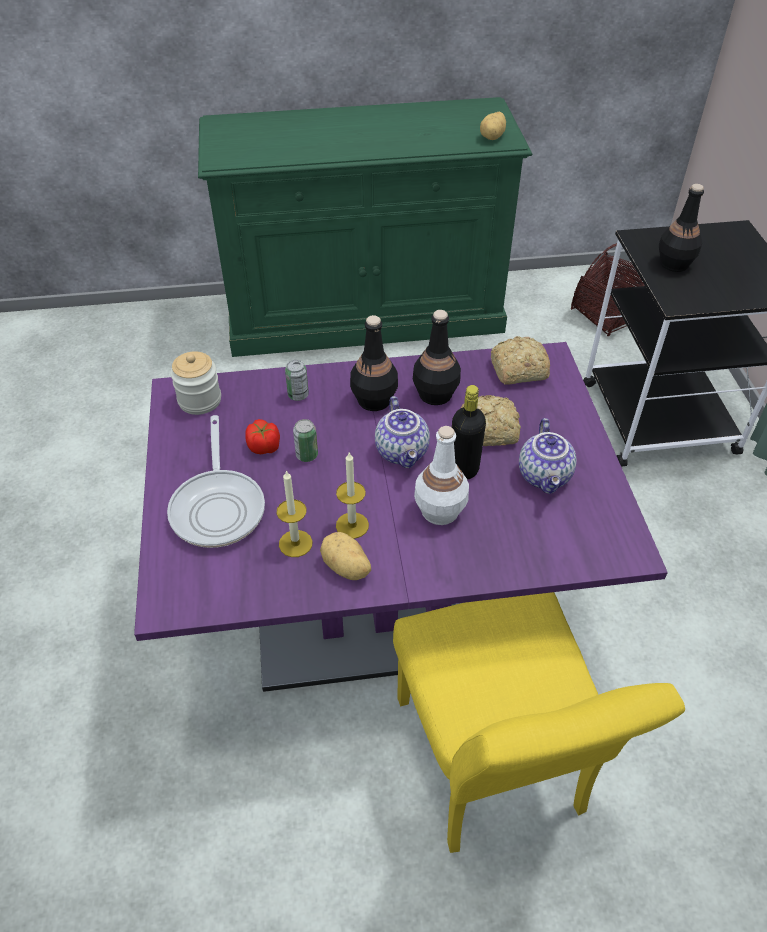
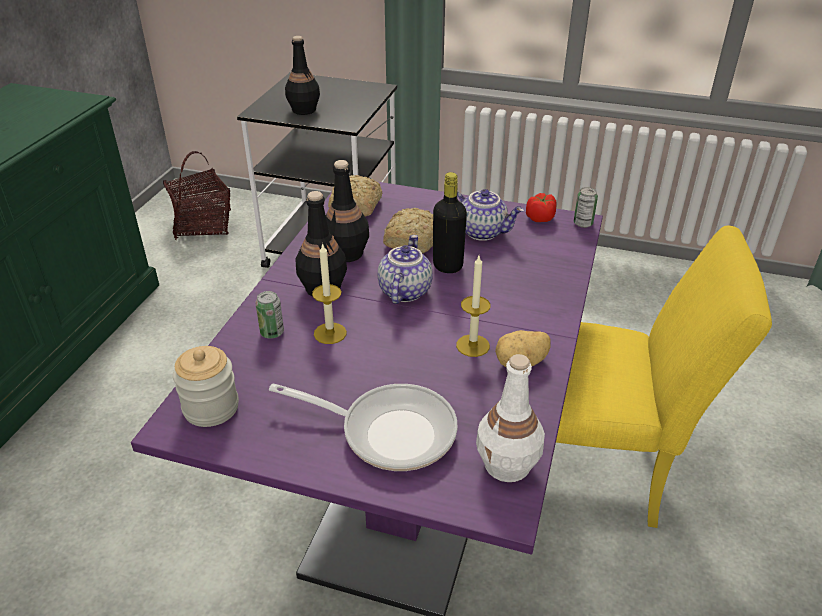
camera: 65 degrees left, 10 degrees down
(264, 447) = (327, 375): tomato -> tomato (540, 218)
(295, 543) = (474, 387): candle -> candle (330, 333)
(307, 455) = (362, 349): can -> can (583, 223)
(403, 452) = (403, 291): teapot -> teapot turned 90 degrees counterclockwise
(440, 511) = (487, 292): white bottle -> white bottle (508, 465)
(493, 137) = (66, 103): potato -> none

